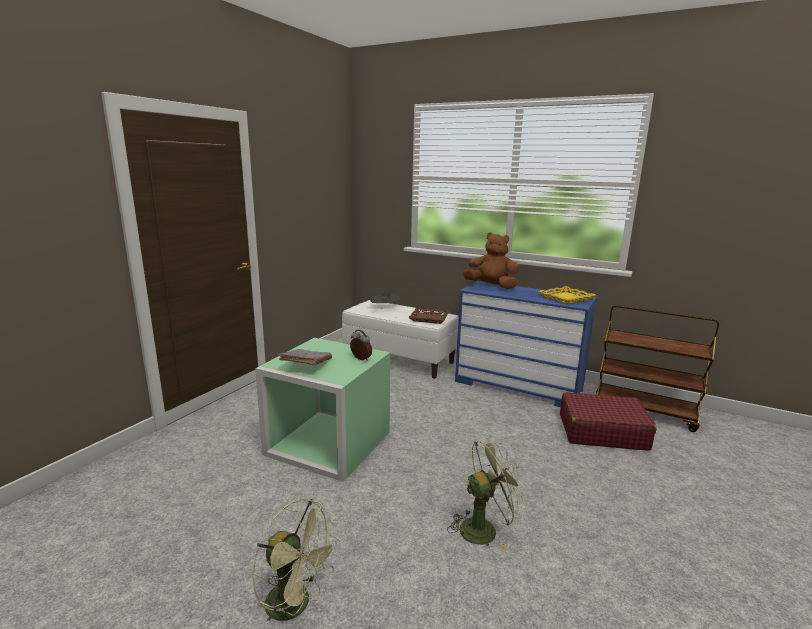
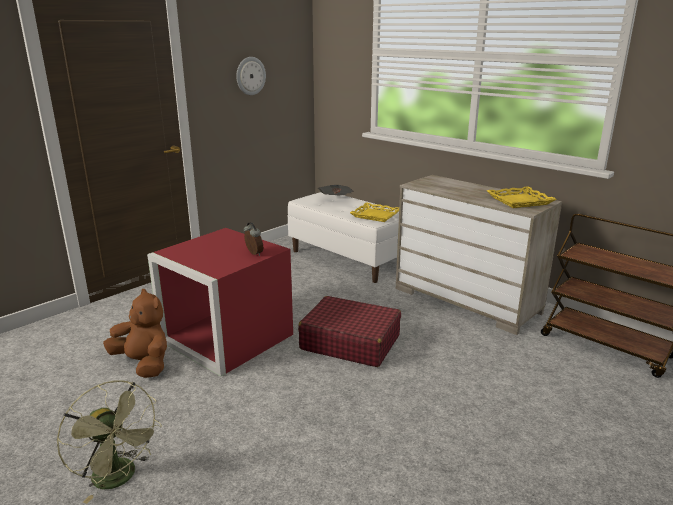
camera: 15 degrees right, 5 degrees up
(305, 198) = (250, 76): none -> wall clock
(306, 365) = (196, 255): grey book -> none
(326, 443) = (224, 337): green storage box -> red storage box
(429, 318) = (375, 215): brown tray -> yellow tray
(484, 528) = (335, 442): green fan -> none
(491, 286) = (441, 182): brown plush toy -> brown plush toy (144, 364)
(518, 385) = (467, 300): blue dresser -> beige dresser
(602, 432) = (535, 362): red suitcase -> red suitcase (350, 342)

